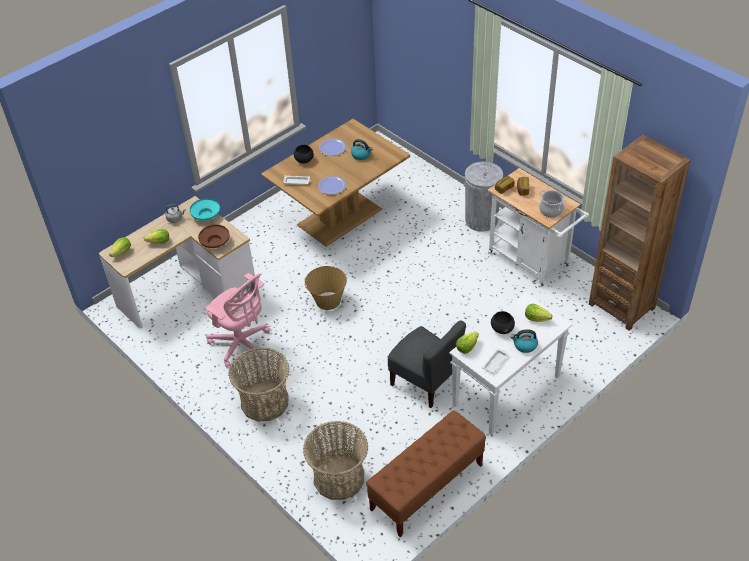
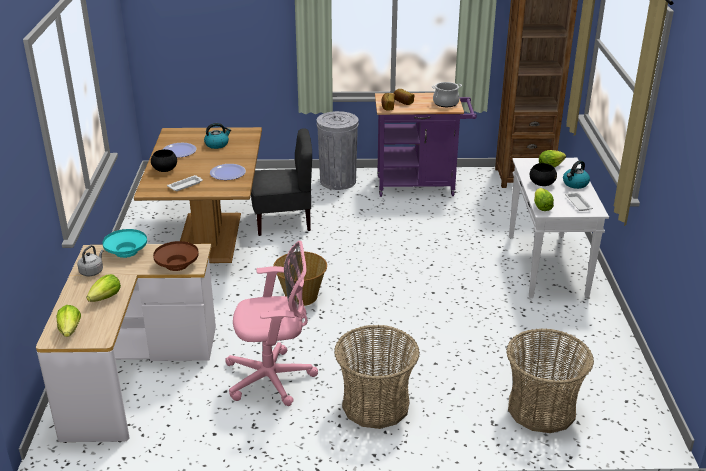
camera: 50 degrees left, 15 degrees down
(425, 382) = (482, 298): grey chair -> grey chair (283, 221)
(426, 487) = (613, 362): brown bench -> none
(532, 262) = (421, 185): white cart -> purple cart

